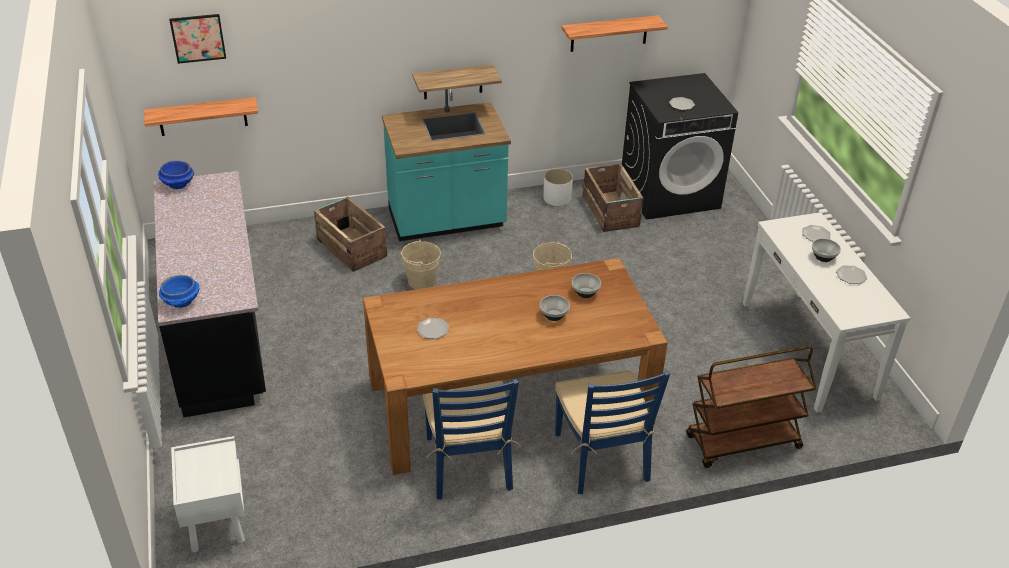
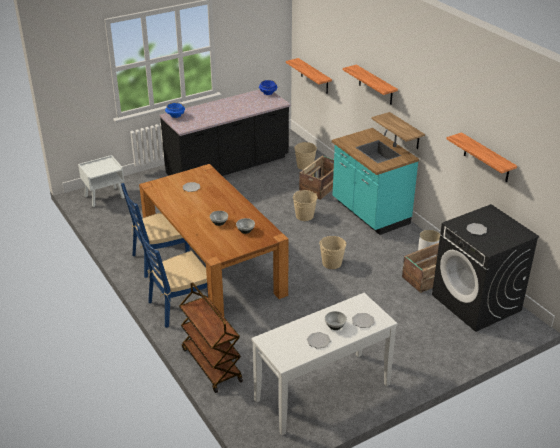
camera: 75 degrees right, 5 degrees down
(198, 38) = (318, 32): picture -> none
(280, 250) = (305, 166): none -> beige bucket
(372, 51) = (375, 85): none -> shelf

